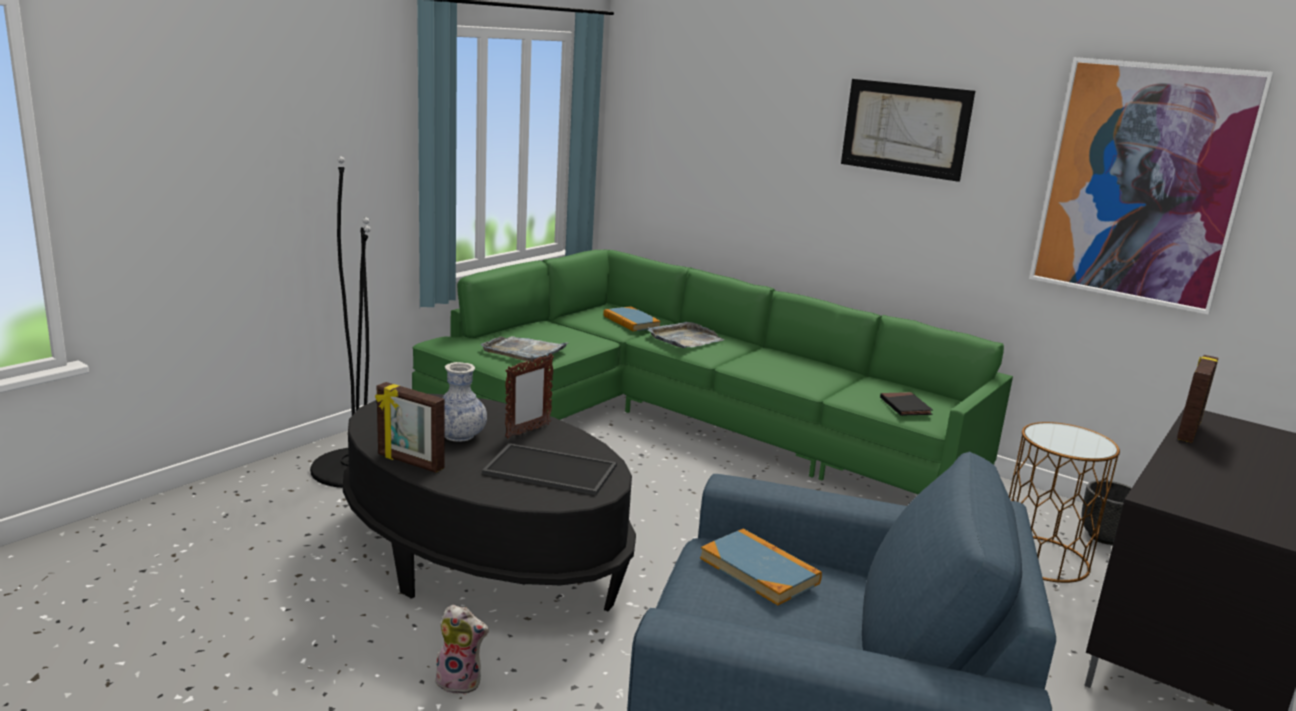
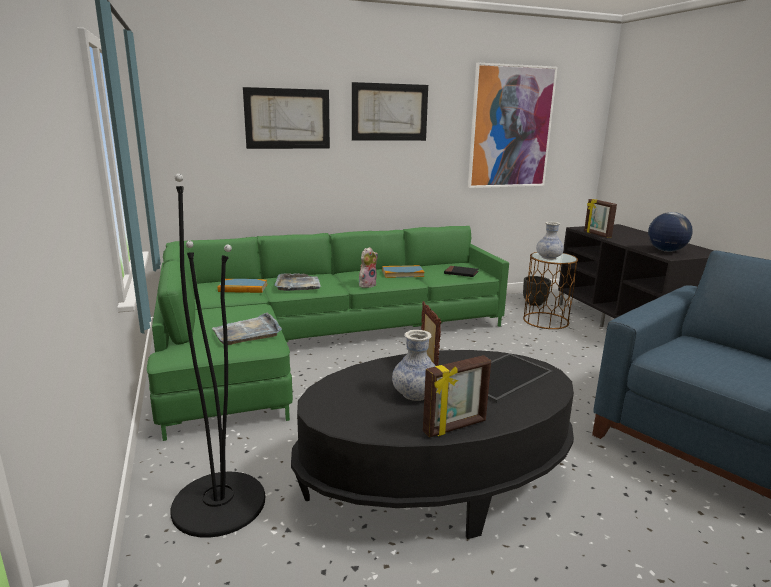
camera: 55 degrees left, 0 degrees up
(461, 681) = (608, 544): plush toy -> plush toy (367, 285)
(759, 570) = (695, 353): book -> book (402, 273)
(762, 122) = (287, 119): none -> picture
(1053, 436) = (548, 257): none -> vase
(1200, 493) = (665, 251): none -> globe

